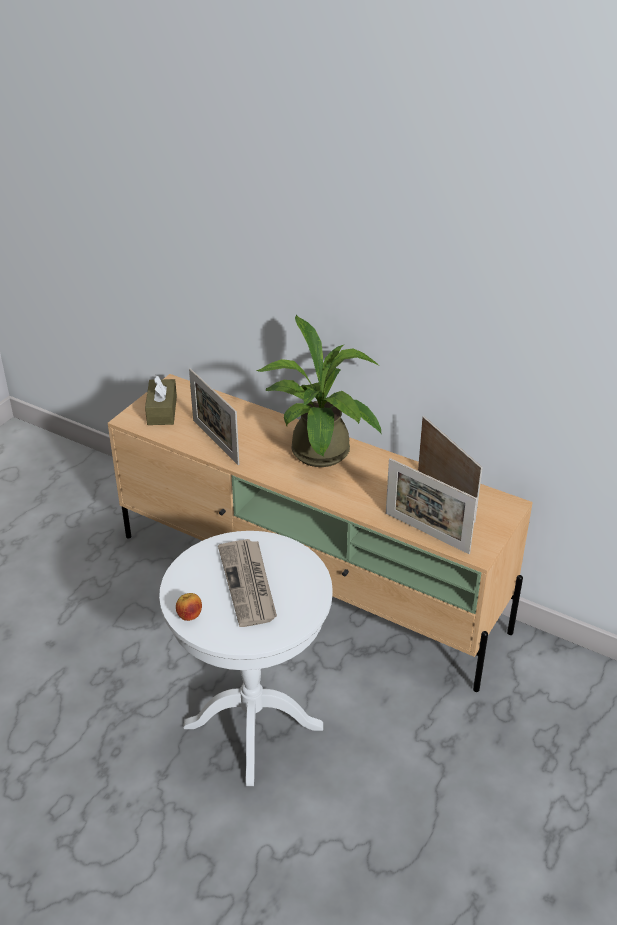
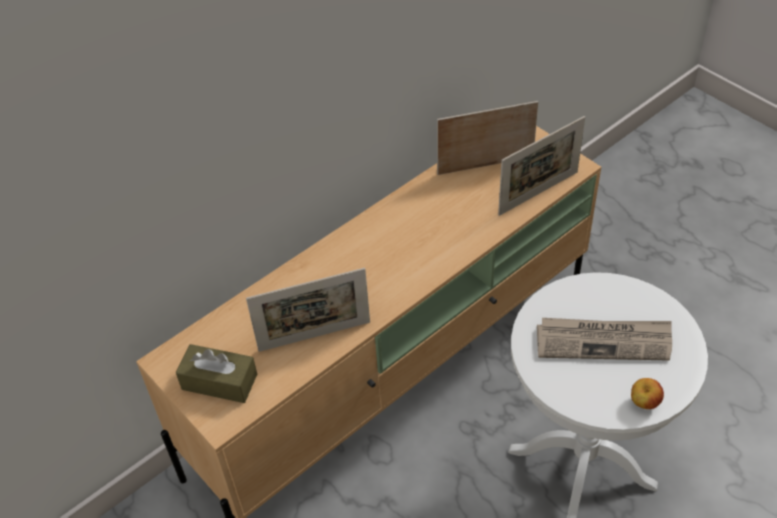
camera: 70 degrees left, 10 degrees up
(321, 457) = (385, 245): potted plant -> none

